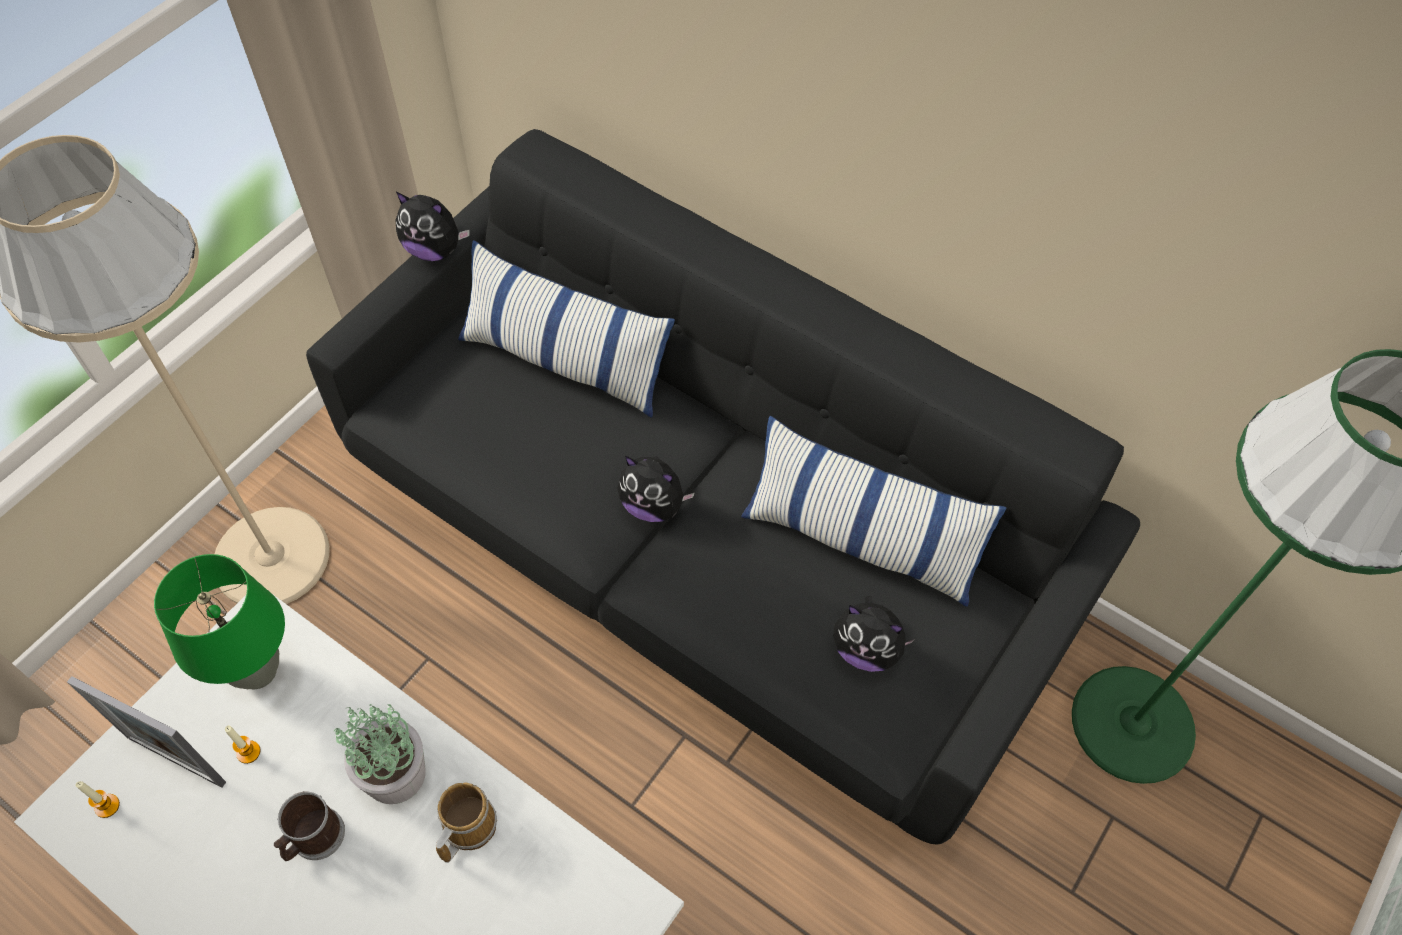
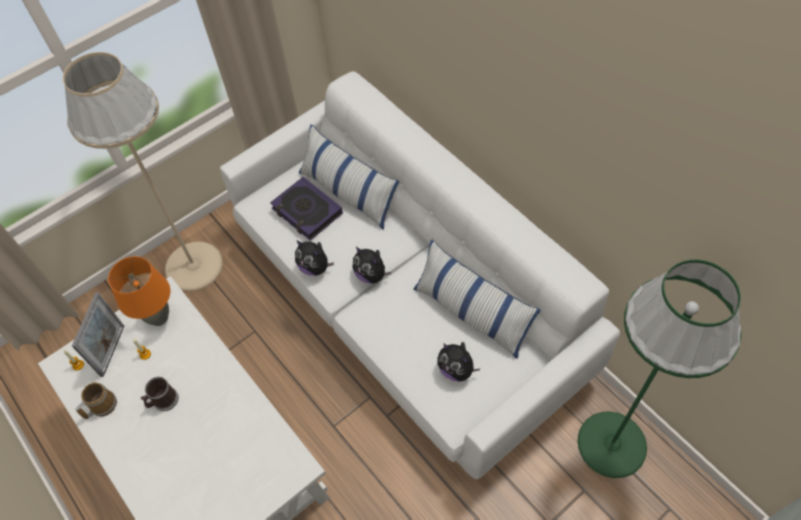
camera: 20 degrees right, 0 degrees up
(175, 759) = (112, 350): picture frame -> picture frame turned 120 degrees counterclockwise
(257, 672) = (158, 318): green table lamp -> orange table lamp
(393, 774) = (207, 379): potted plant -> none
(434, 250) = (294, 125): plush toy -> plush toy (315, 267)
(466, 827) = (233, 411): mug -> mug (101, 405)
(497, 409) = (307, 211): none -> book
(701, 549) = (405, 303): black sofa -> white sofa

